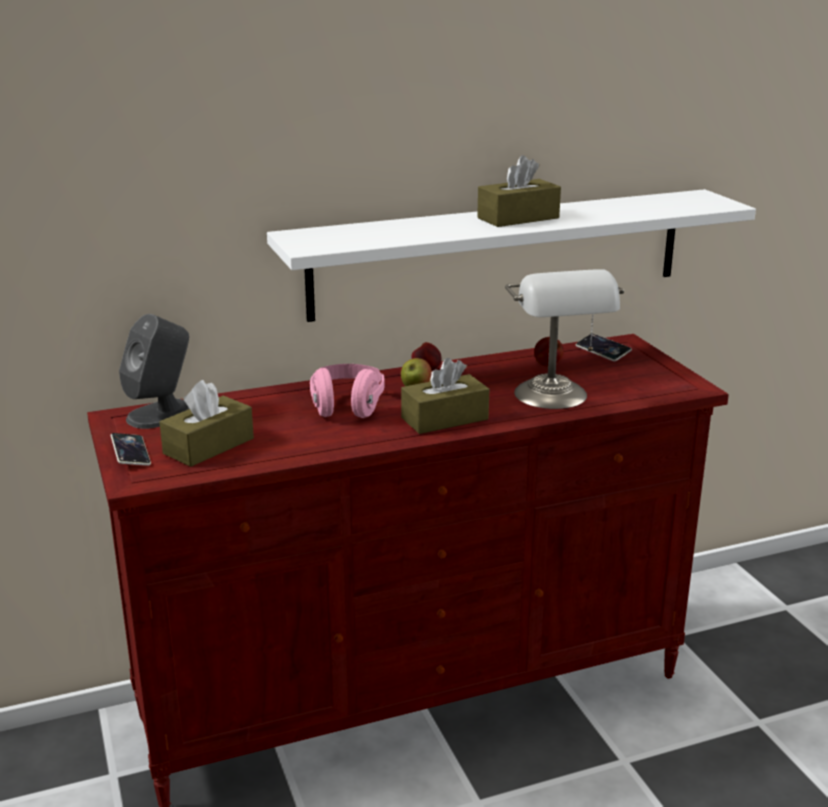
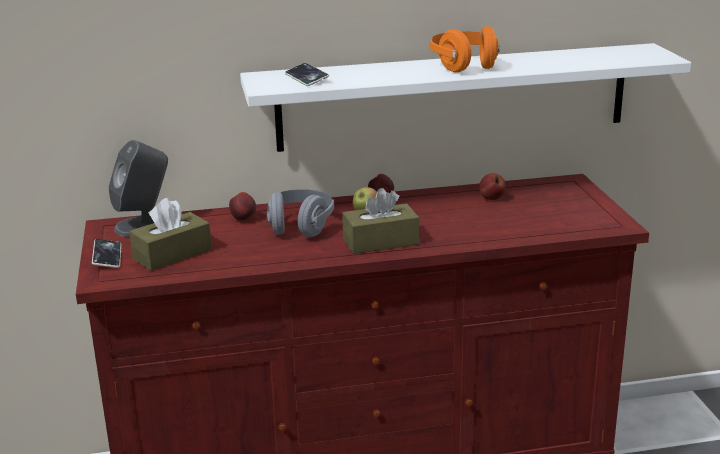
camera: 10 degrees right, 0 degrees up
(277, 401) = (244, 219): none -> apple
(347, 407) = (300, 227): pink headphones -> grey headphones
(518, 218) = (464, 66): brown tissue box -> orange headphones
(557, 400) = (487, 230): white table lamp -> none
(602, 351) = (547, 188): phone -> phone (306, 78)

